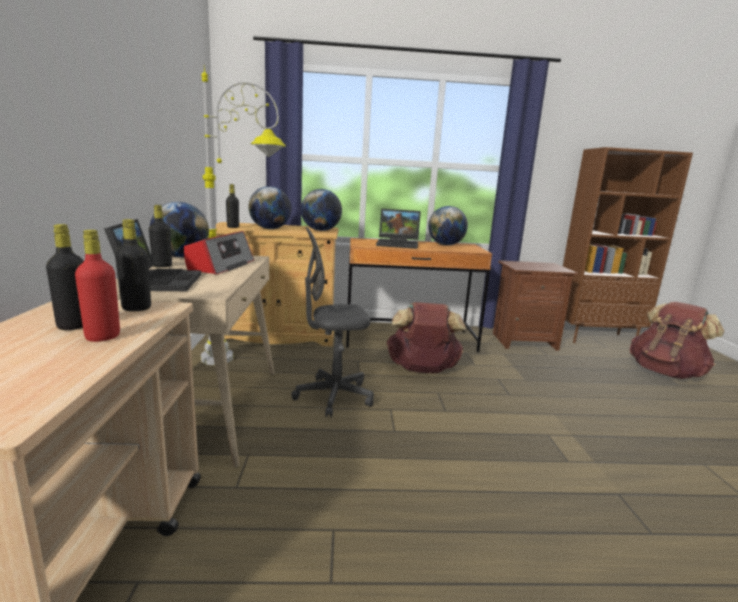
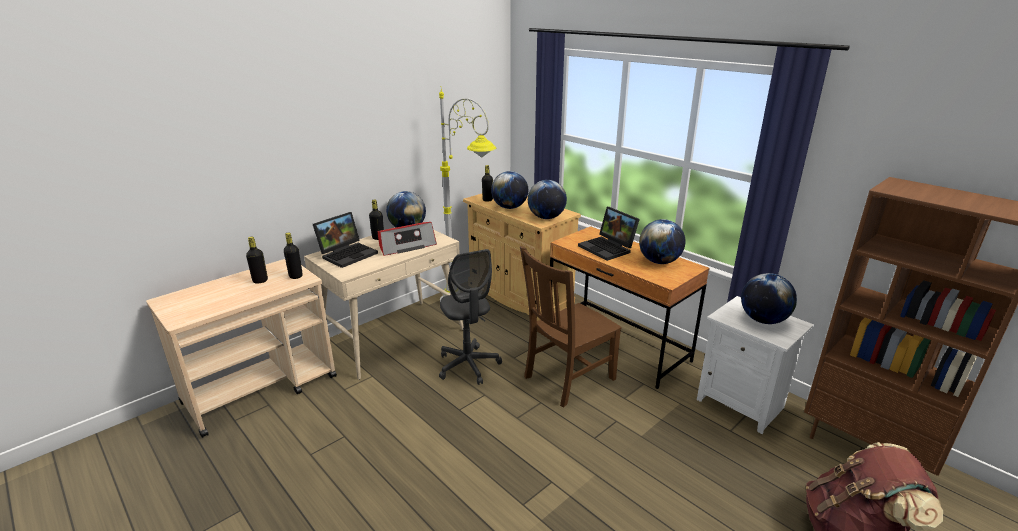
camera: 50 degrees right, 10 degrees up
(103, 337) = (255, 291): red bottle -> none
(334, 396) = (468, 365): grey office chair -> grey office chair turned 150 degrees counterclockwise
(422, 370) = (567, 379): brown backpack -> brown chair
(523, 341) = (741, 403): brown nightstand -> white nightstand
(537, 265) = (763, 320): none -> globe

